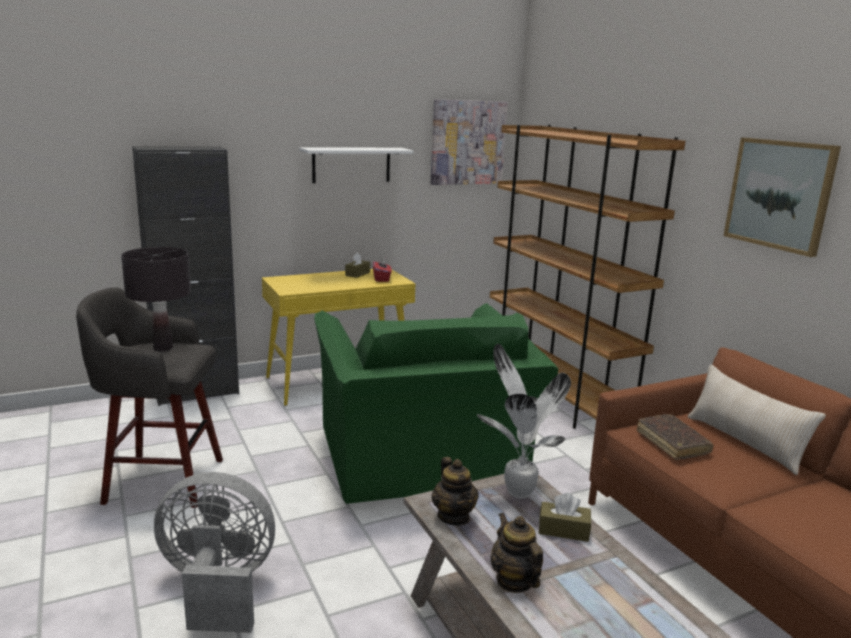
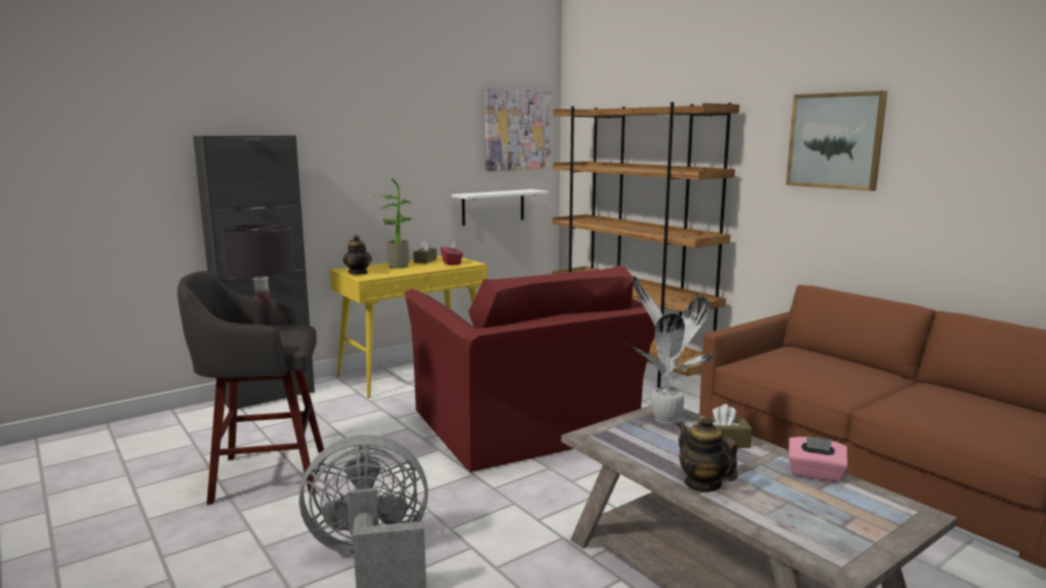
camera: 10 degrees left, 5 degrees down
(327, 278) = (397, 266): none -> potted plant
(351, 165) = (411, 153): white shelf -> white shelf (493, 207)
(423, 459) = (529, 427): green armchair -> red armchair
(454, 516) = (618, 444): teapot -> teapot (358, 273)
(640, 587) = (815, 474): none -> pink tissue box
(672, 443) = (780, 369): brown book -> none
(744, 442) = (839, 362): beige pillow -> none

